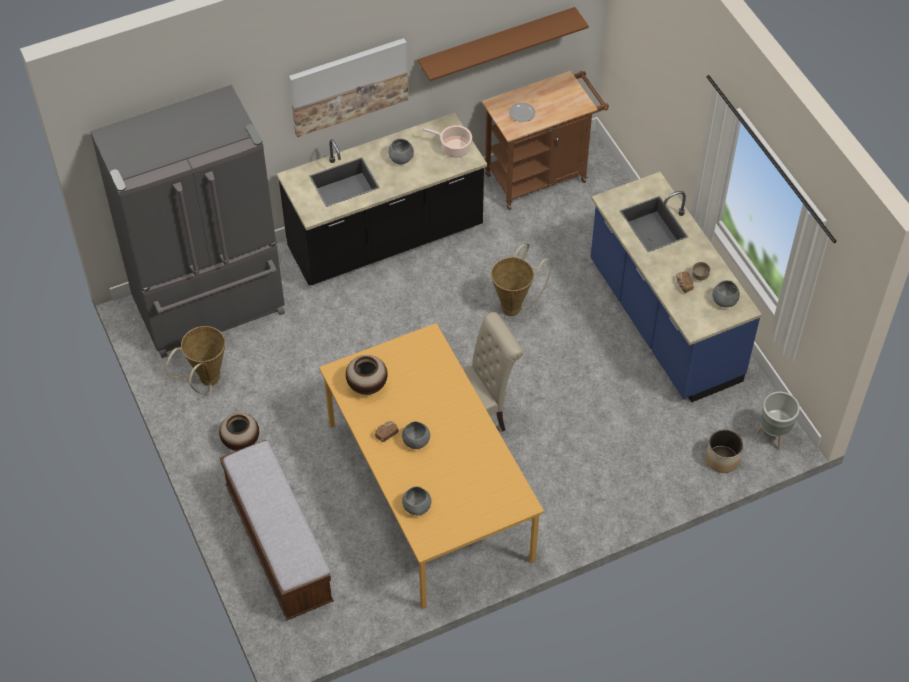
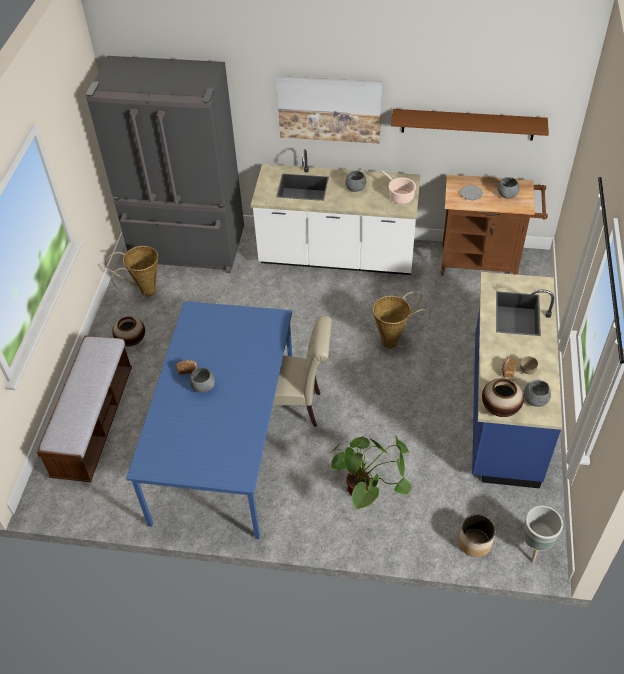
camera: 35 degrees right, 5 degrees down
(367, 385) = (204, 329): vase -> vase (500, 408)
(385, 240) = (337, 257): black counter -> white counter
(417, 506) = (161, 435): grey bowl -> grey bowl (507, 195)
(428, 491) = (224, 441): orange dining table -> blue dining table
(600, 466) = (368, 492): none -> potted plant

